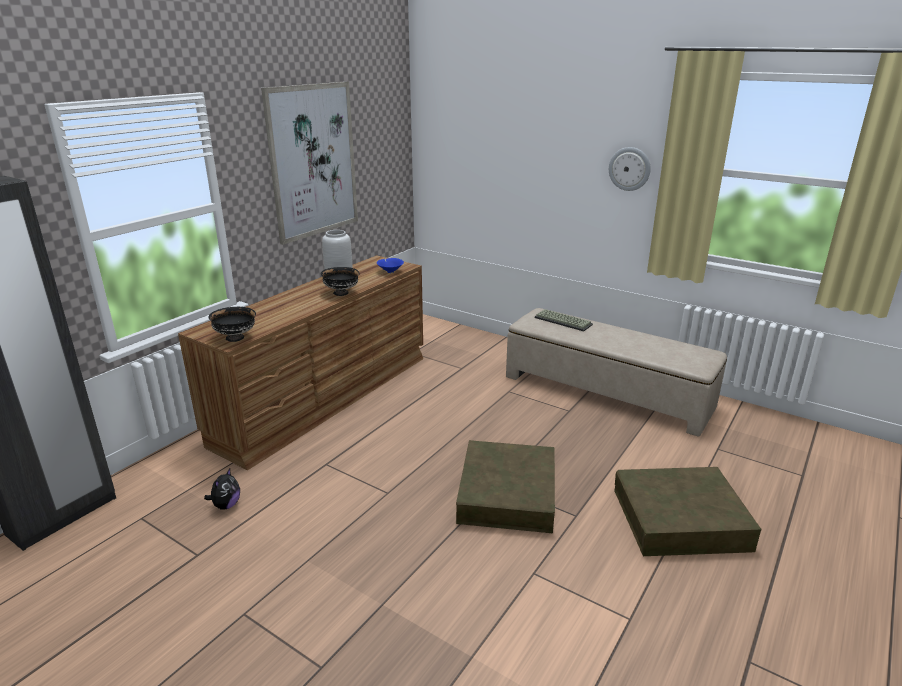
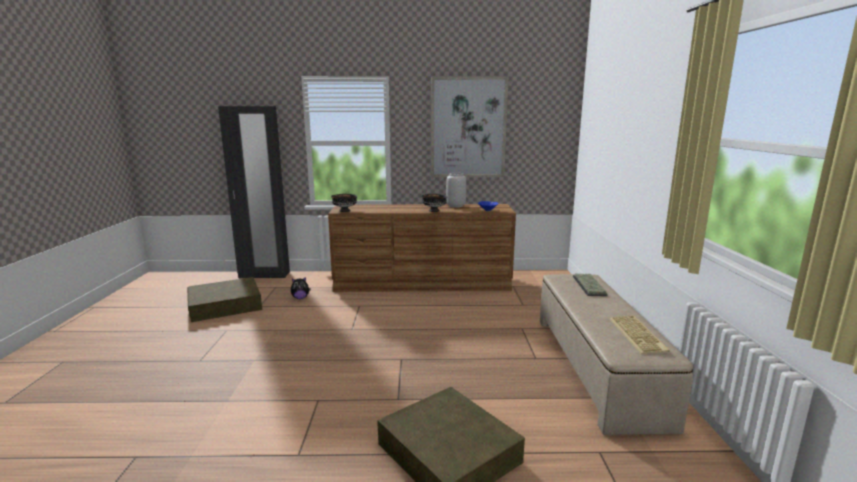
camera: 55 degrees right, 10 degrees down
(507, 494) = (394, 365): brown storage box -> brown storage box (225, 305)
(629, 169) = (673, 143): wall clock -> none
(674, 348) = (638, 335): none -> keyboard

